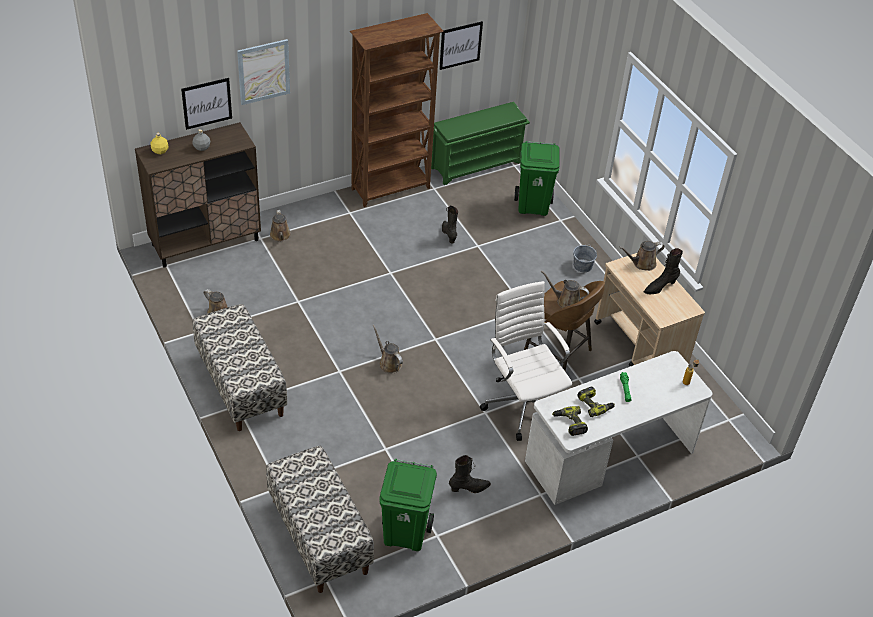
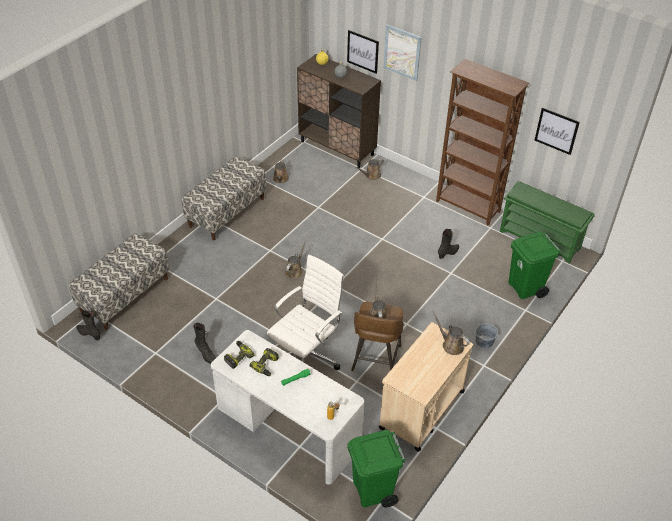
camera: 65 degrees right, 0 degrees up
(406, 534) = (148, 336): green trash can -> green trash can (373, 491)
(660, 287) = (431, 365): black boot -> black boot (89, 334)

